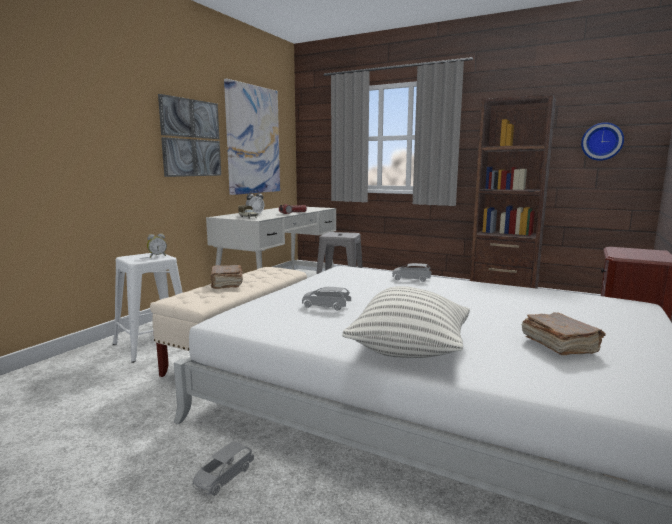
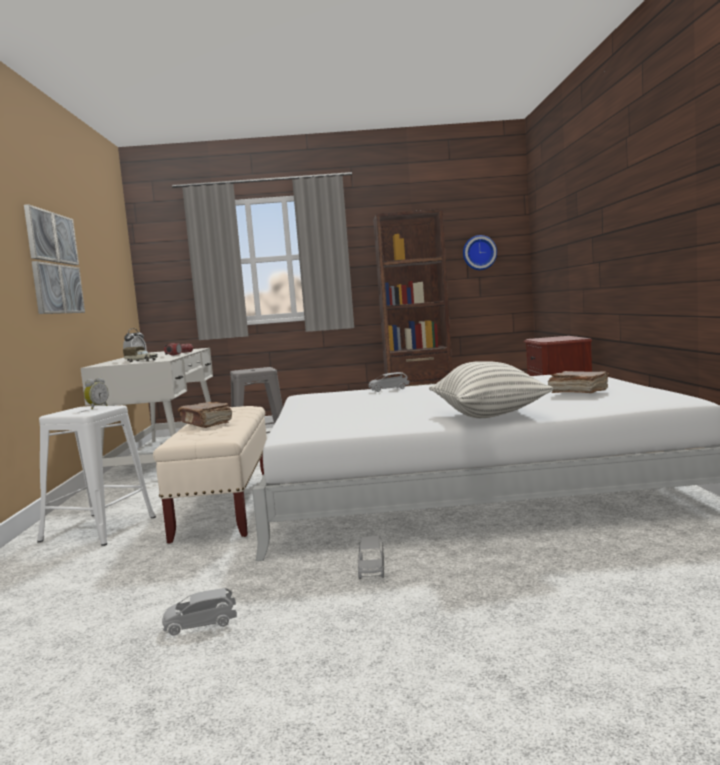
camera: 30 degrees left, 5 degrees down
(253, 140) = (102, 267): picture -> none
(325, 306) = (361, 412): grey toy car -> grey toy car (200, 624)

